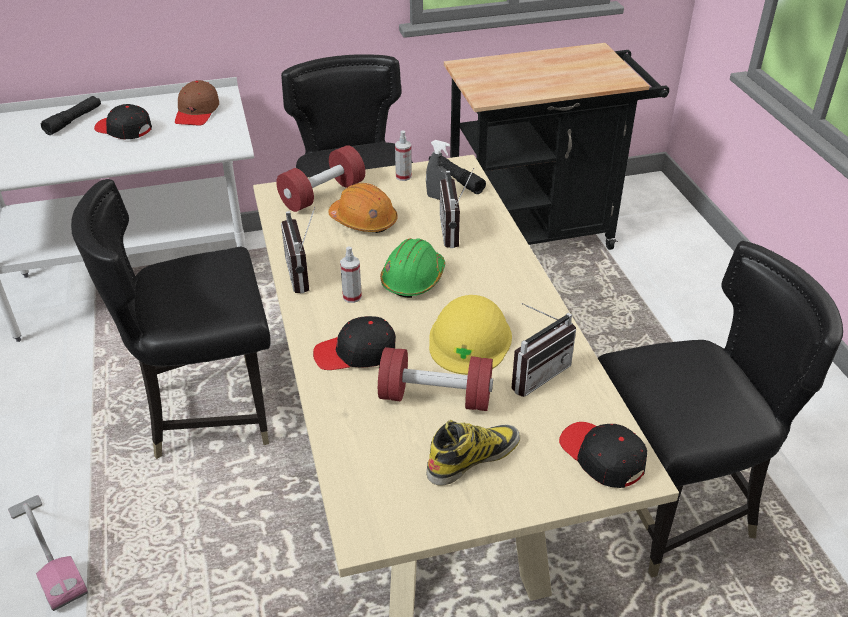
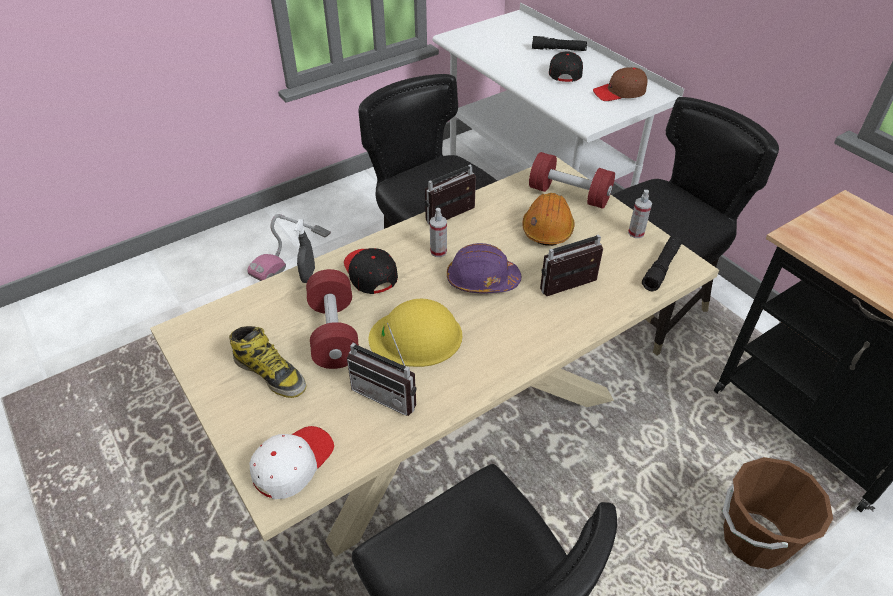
camera: 70 degrees right, 5 degrees up
(413, 279) = (482, 280): green hard hat -> purple hard hat
(438, 198) = (618, 264): grey spray bottle -> grey spray bottle (308, 275)
(601, 457) = (292, 464): black cap -> white cap
(617, 307) = (754, 539): none -> brown bucket

